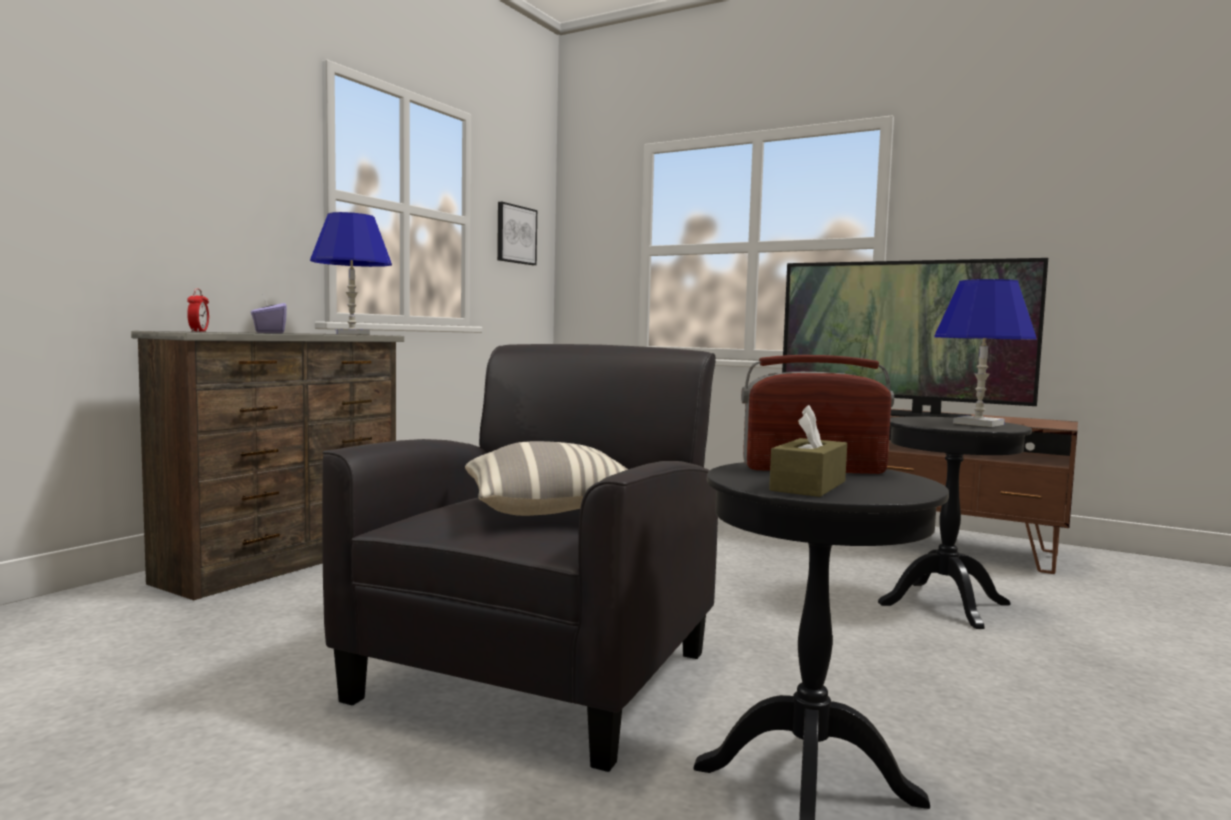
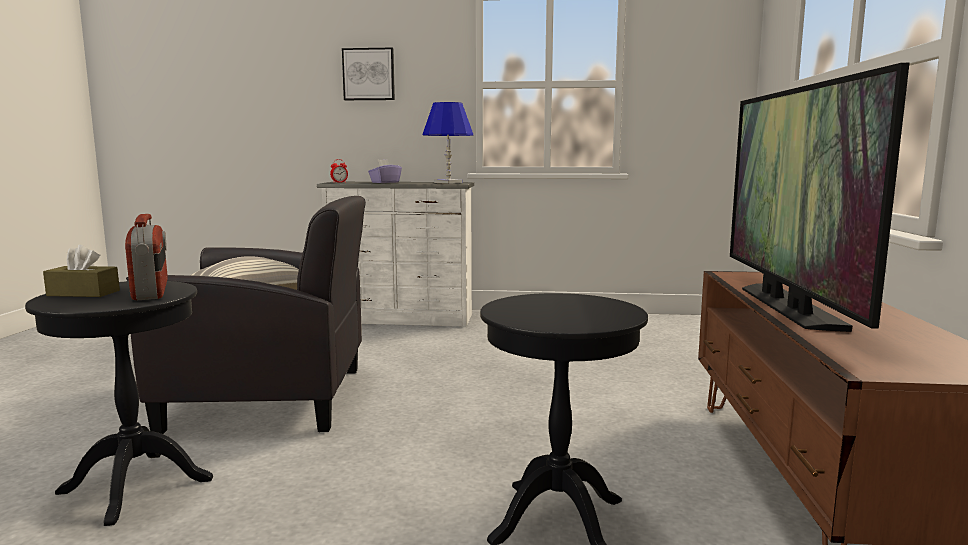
camera: 65 degrees right, 5 degrees up
(287, 561) = (401, 319): brown dresser -> white dresser
(515, 234) = (688, 86): picture -> picture (369, 74)
(978, 424) = (569, 316): blue table lamp -> none

